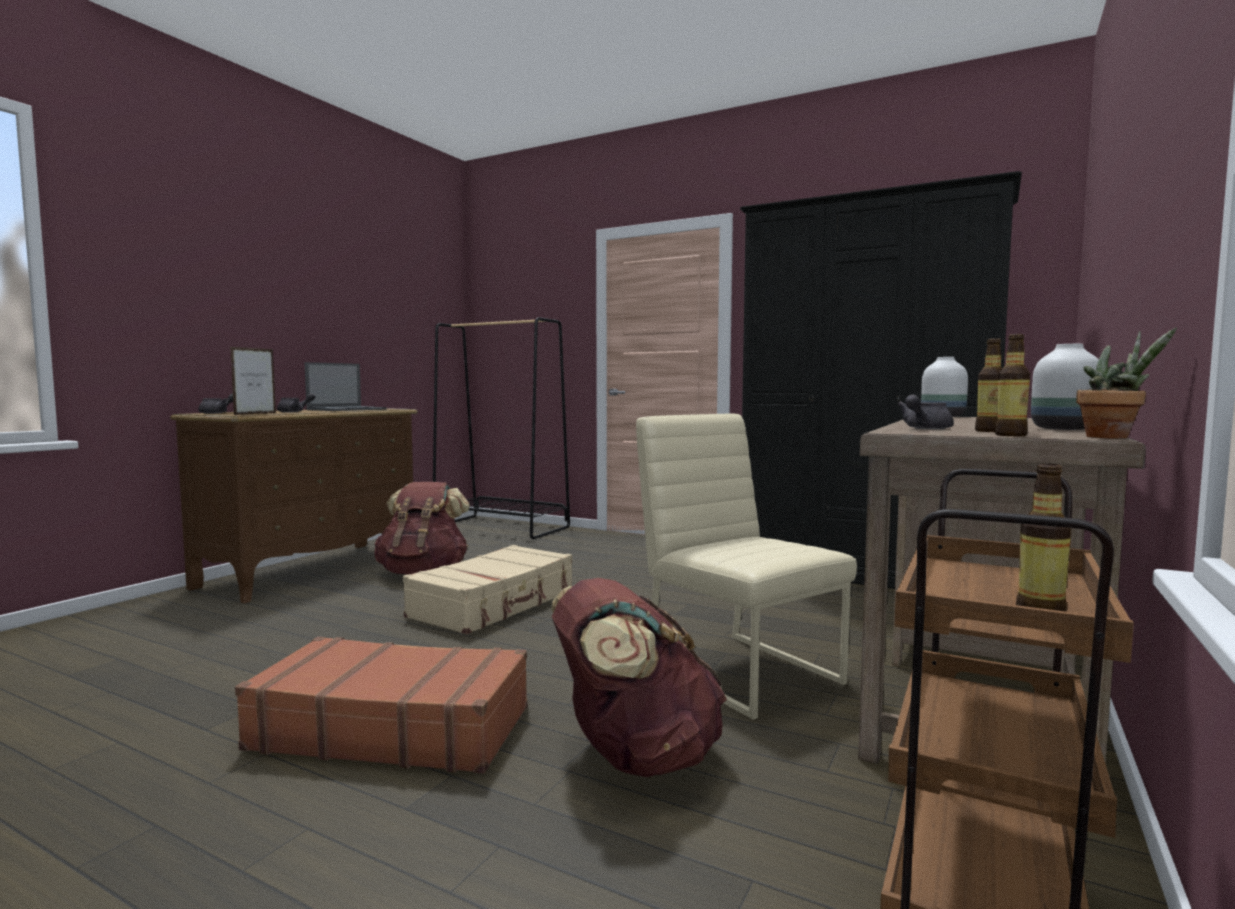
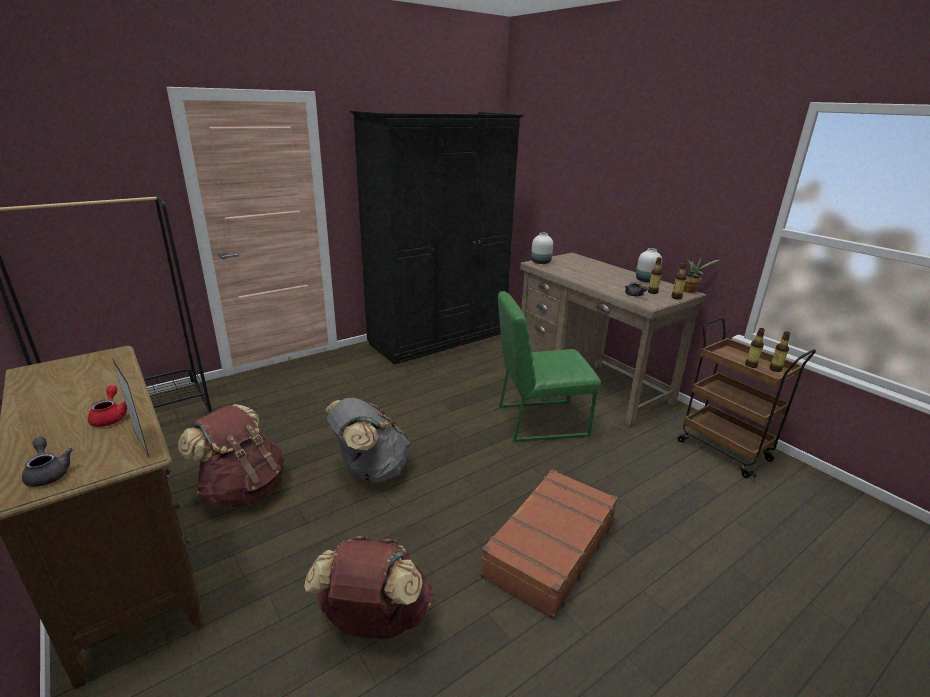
camera: 65 degrees left, 20 degrees up
(295, 412) = (111, 417): grey teapot -> red teapot
(347, 409) = (85, 381): laptop -> none
(494, 605) = (370, 470): beige suitcase -> grey backpack
(635, 757) = (610, 477): brown backpack -> brown backpack (374, 621)
(739, 670) = (539, 420): beige chair -> green chair
(987, 595) = (751, 365): none -> bottle

